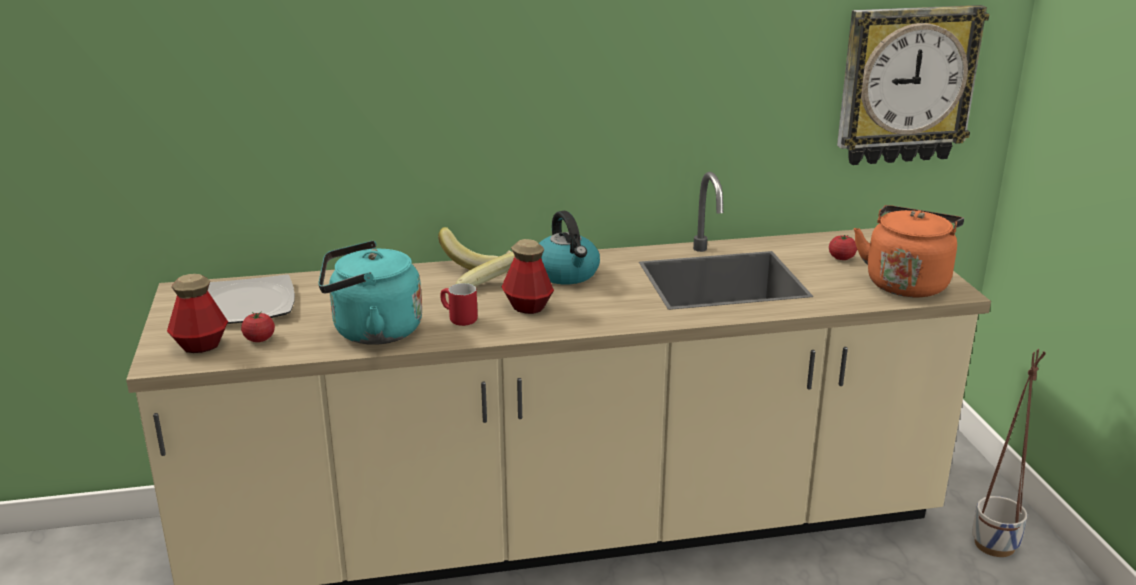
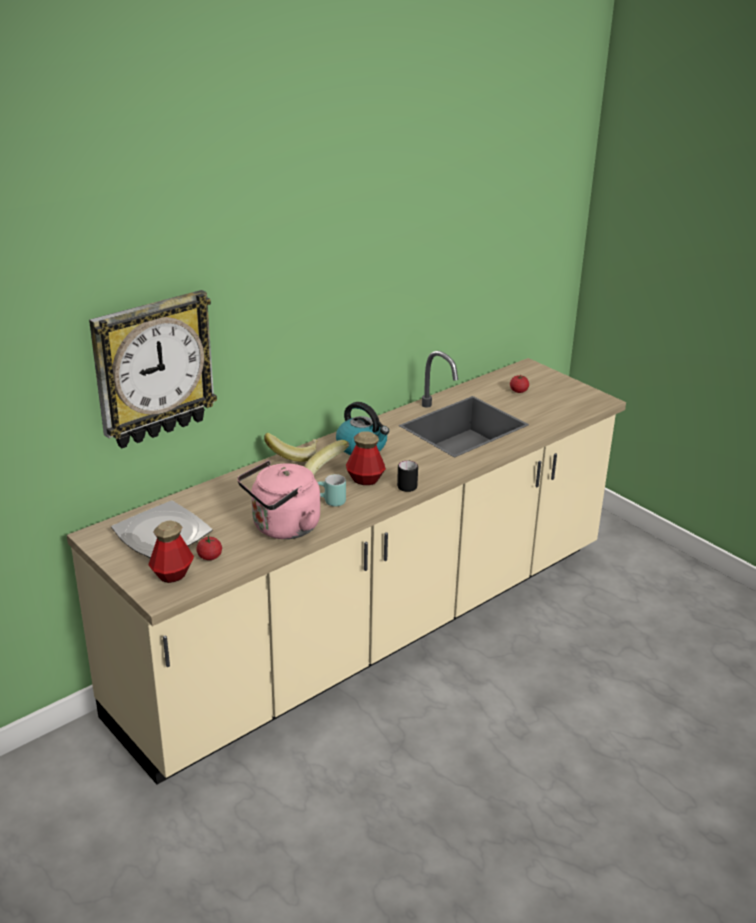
camera: 30 degrees left, 5 degrees up
(371, 331) = (282, 528): turquoise kettle -> pink kettle
(457, 319) = (330, 502): red mug -> turquoise mug
(571, 325) = (407, 485): none -> black mug
(906, 85) = (528, 261): wall clock -> wall clock (152, 369)
(907, 283) = (571, 400): orange kettle -> none
(995, 545) = (628, 554): planter -> none

